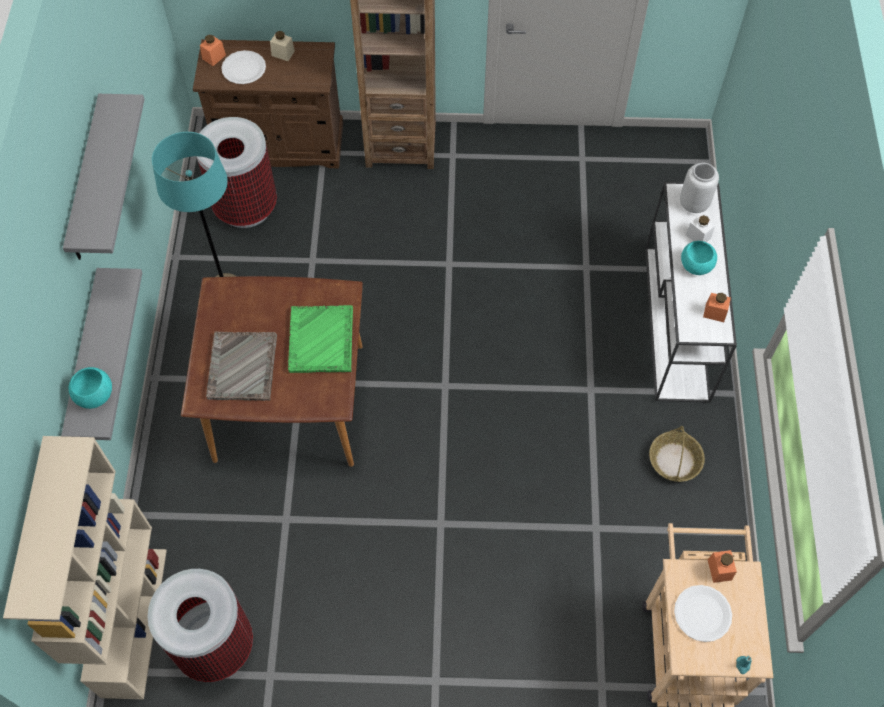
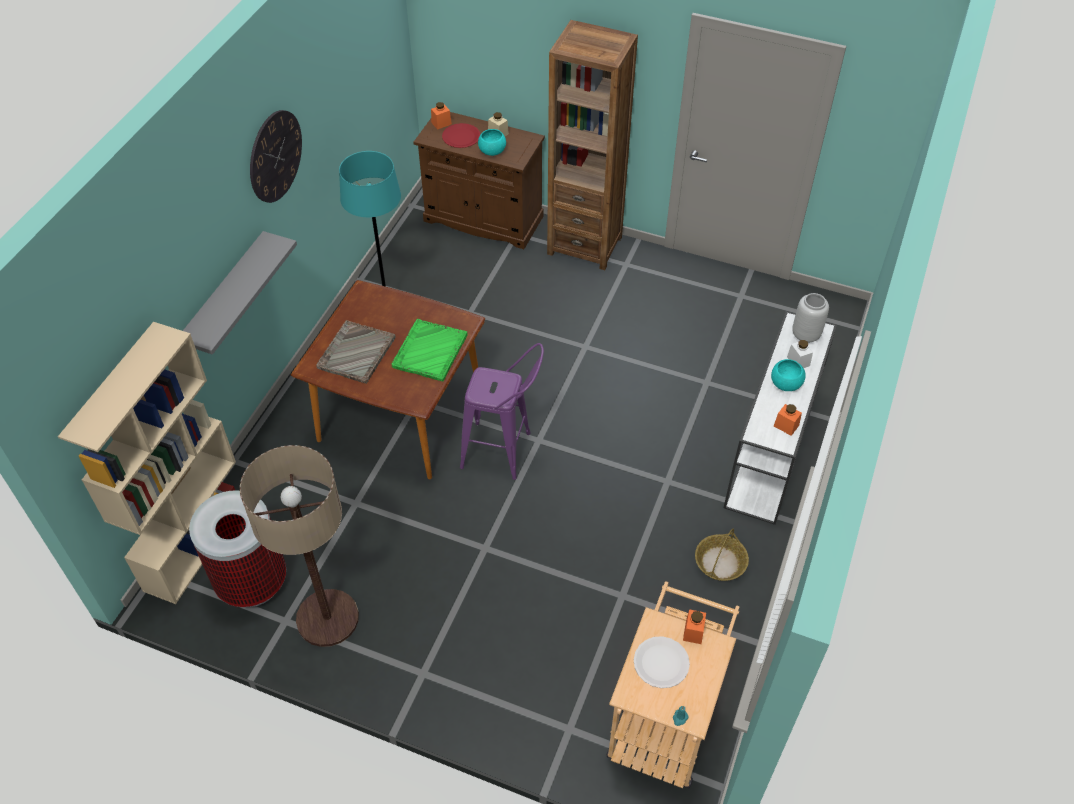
camera: 20 degrees right, 10 degrees down
(87, 181) = (275, 156): grey shelf -> wall clock
(94, 395) = (215, 318): turquoise bowl -> turquoise bowl (492, 151)
(243, 68) = (461, 137): white plate -> red plate
(245, 206) = (433, 257): trash can -> none
(313, 657) = (327, 618): none -> floor lamp
(415, 411) = (504, 452): none -> purple stool

